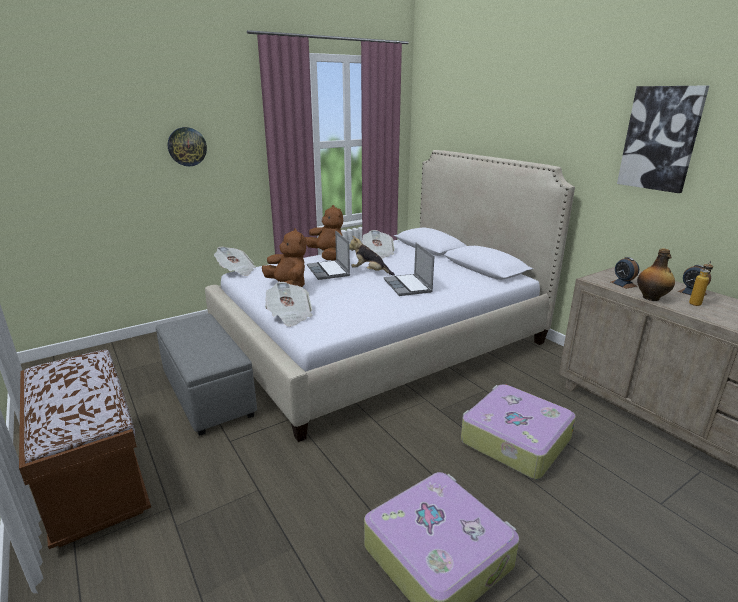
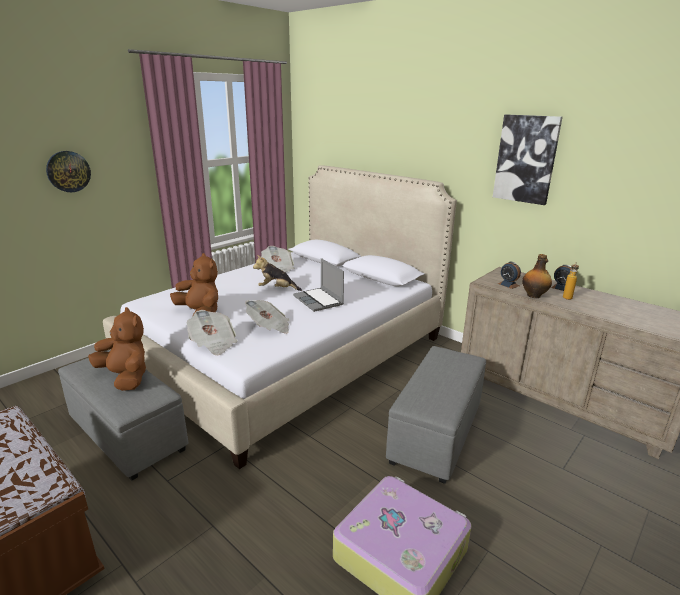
camera: 15 degrees left, 0 degrees up
(236, 271) = (138, 300): newspaper -> newspaper (269, 327)
(327, 256) = (228, 275): brown plush toy -> brown plush toy (126, 377)
(329, 271) = (236, 292): laptop -> none
(513, 440) = (436, 433): suitcase -> grey ottoman

